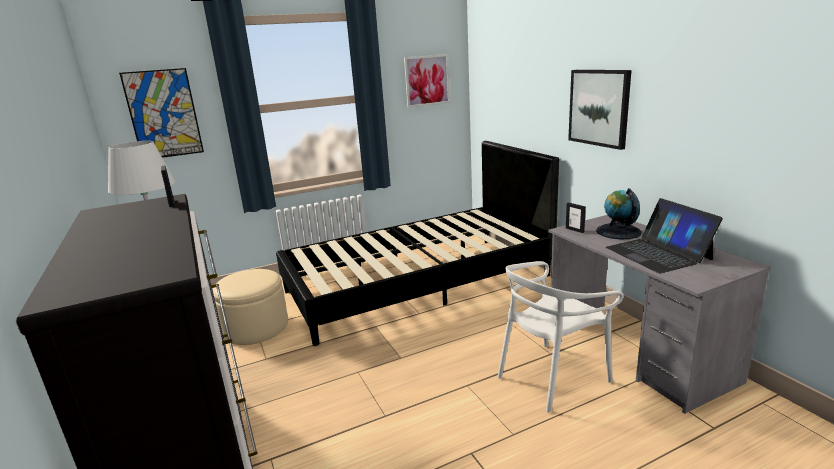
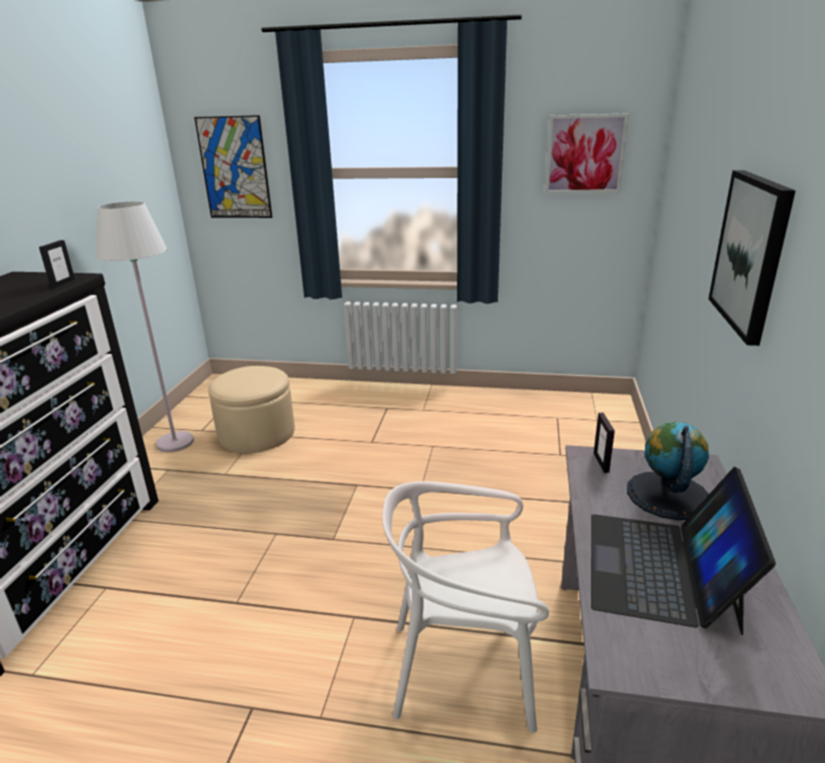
camera: 35 degrees right, 5 degrees up
(418, 283) = (467, 448): black bed -> none

